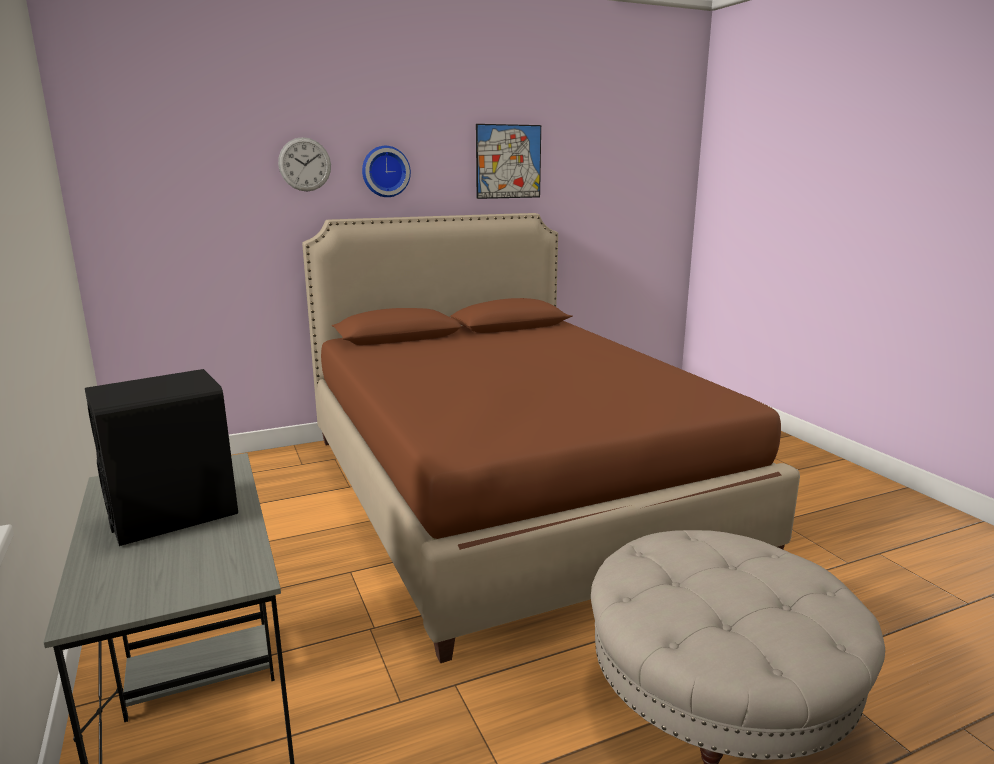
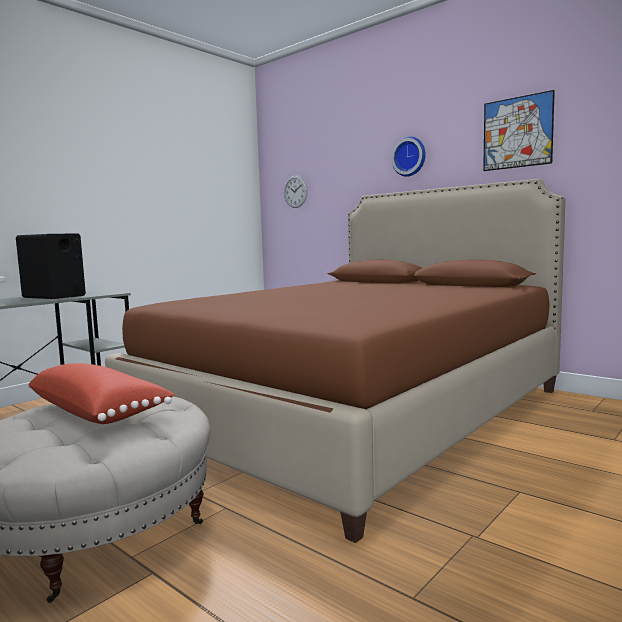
camera: 65 degrees right, 10 degrees down
(305, 164) = (360, 159): wall clock -> wall clock (295, 191)
(704, 578) = (99, 412): none -> red pillow

